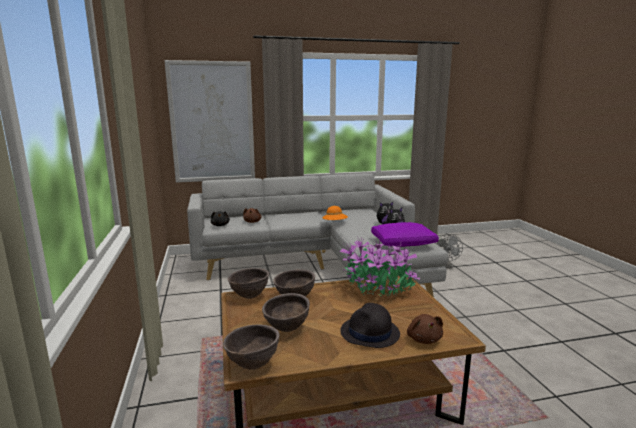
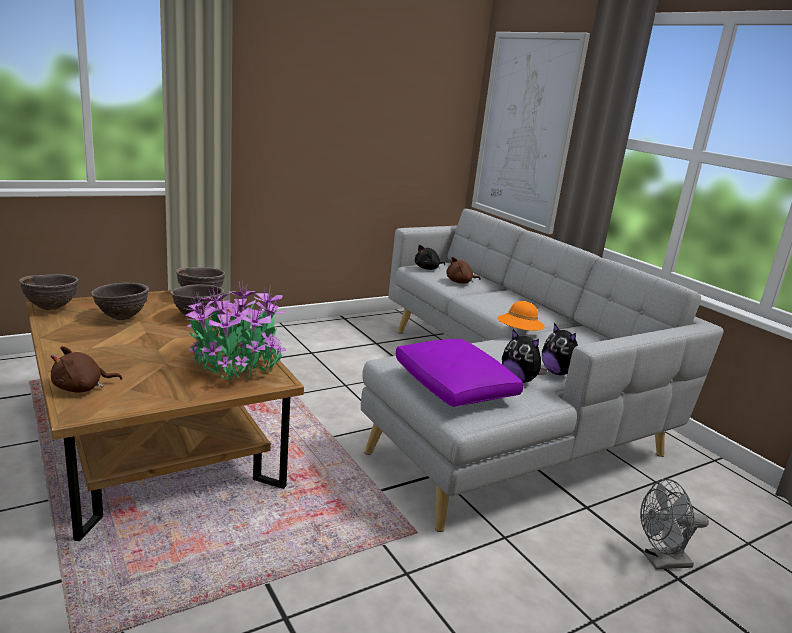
camera: 70 degrees right, 5 degrees up
(370, 333) = (104, 357): black hat -> none

